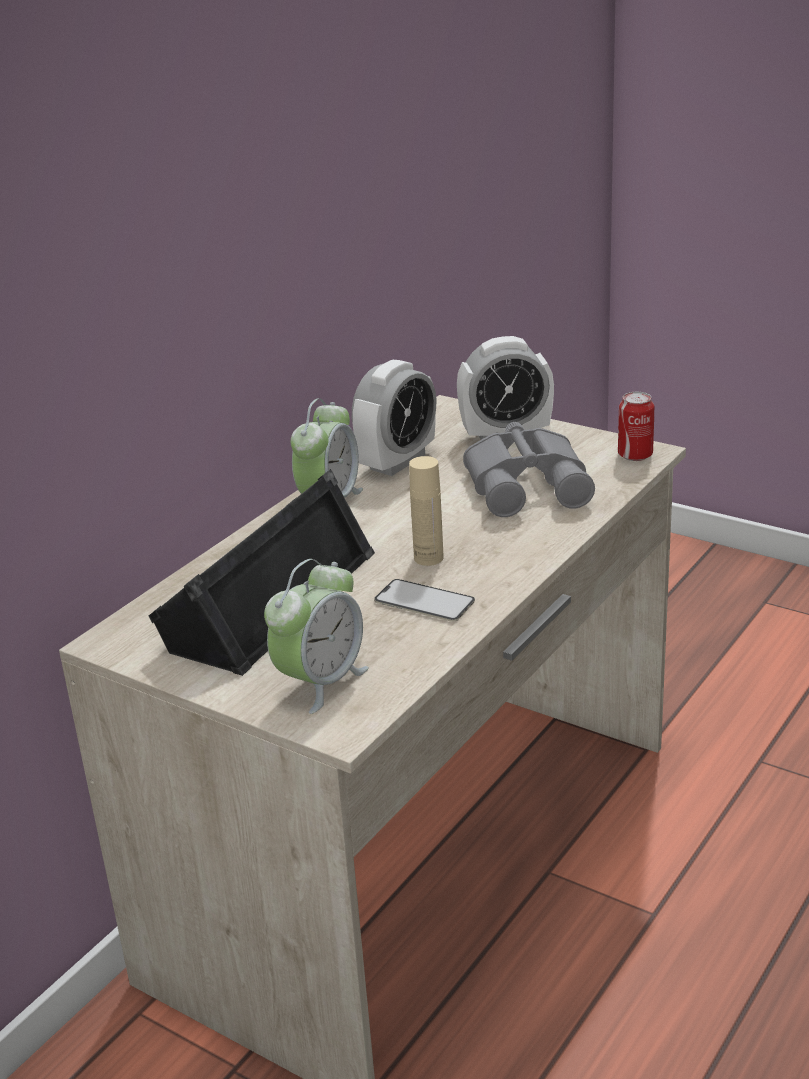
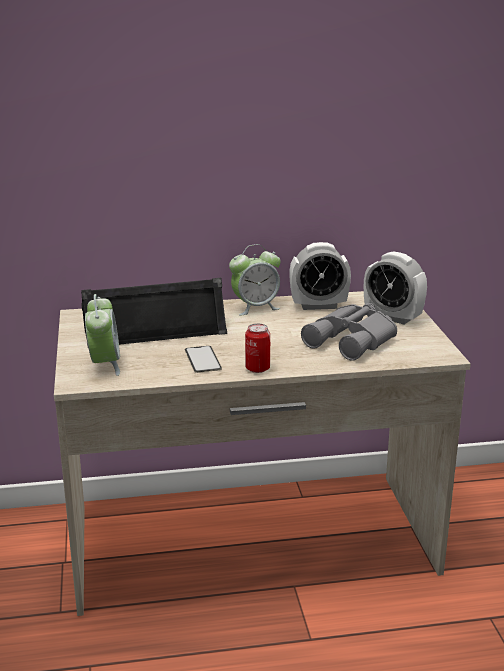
camera: 45 degrees right, 5 degrees down
(320, 682) = (104, 365): alarm clock -> alarm clock turned 90 degrees counterclockwise
(428, 558) = (242, 346): beige bottle -> none
(635, 455) = (434, 353): can -> can (257, 368)

